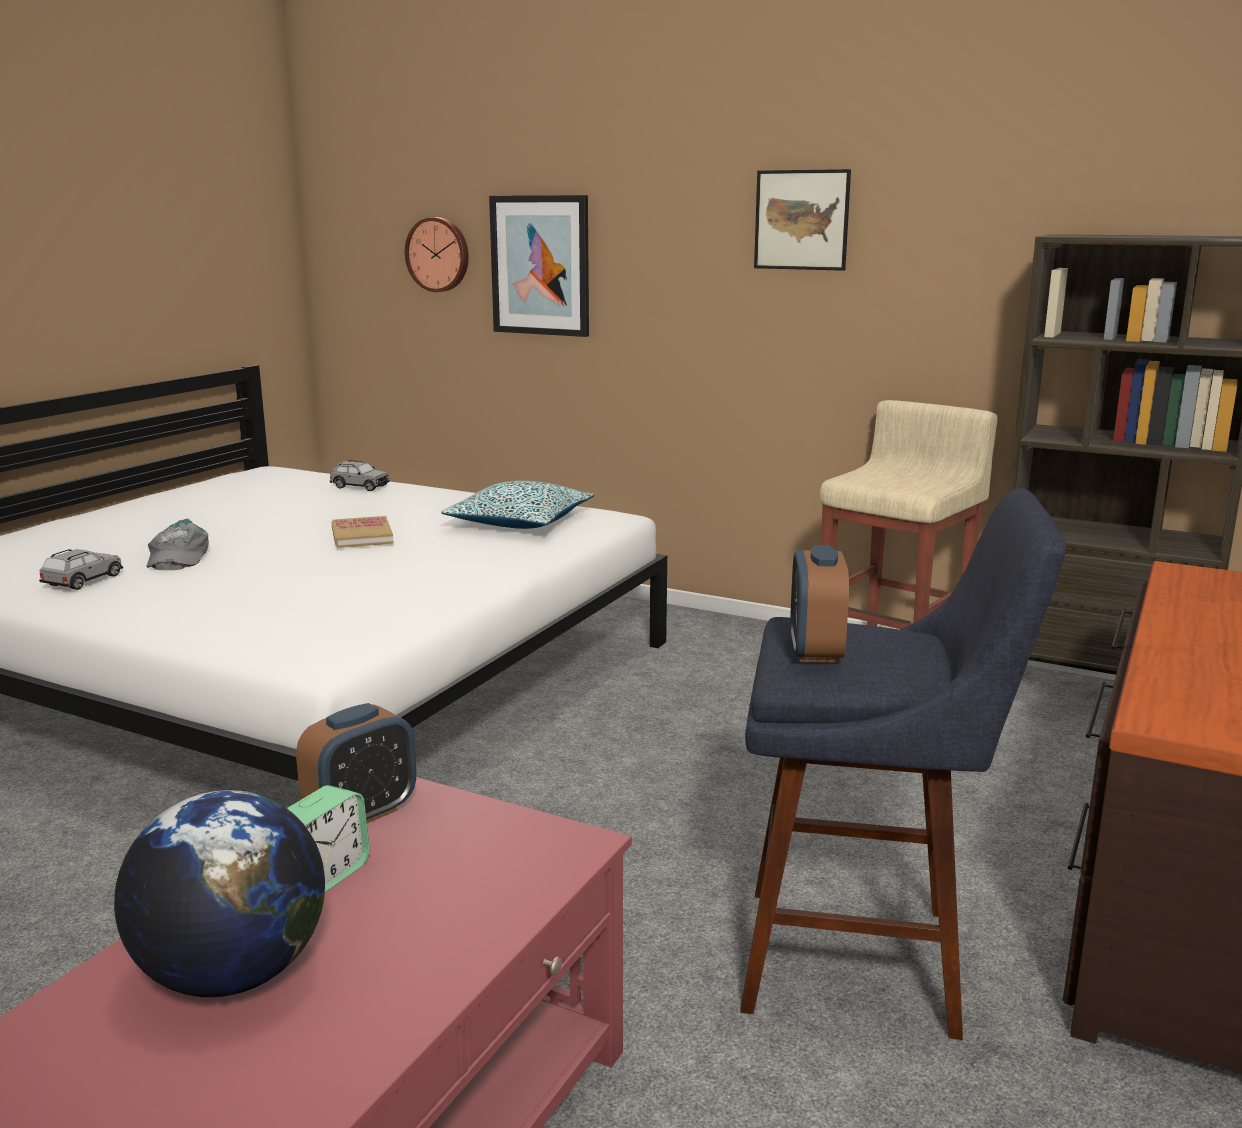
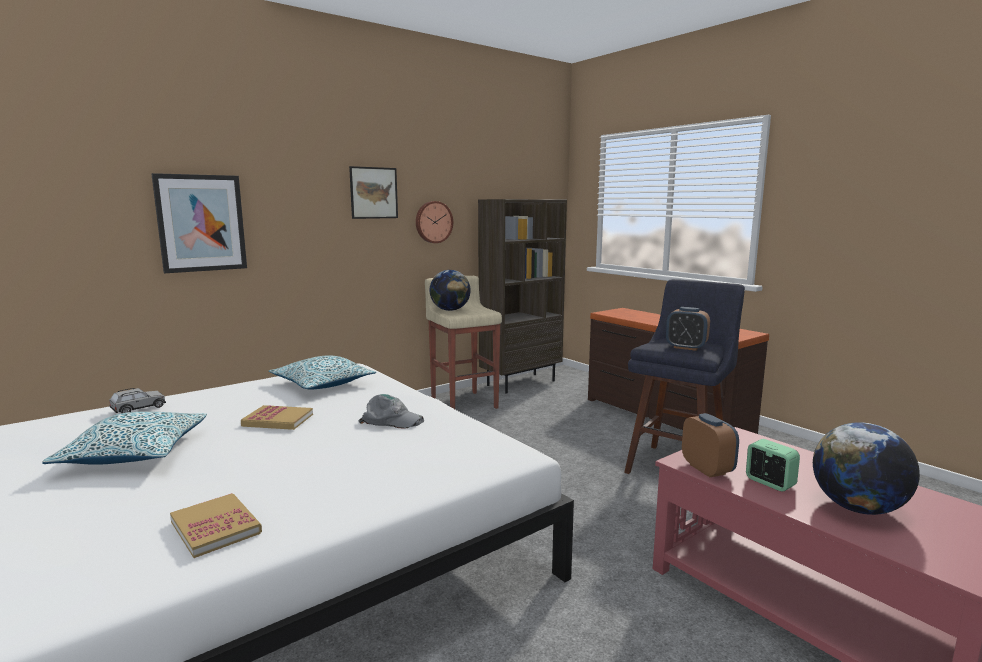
camera: 65 degrees left, 5 degrees down
(83, 581) = (215, 527): grey toy car -> book
(177, 556) = (212, 483): grey cap -> grey cap (392, 420)
(241, 517) = (136, 452): none -> pillow
(439, 254) = (95, 218): wall clock -> wall clock (433, 222)
(878, 472) = (450, 310): none -> globe

